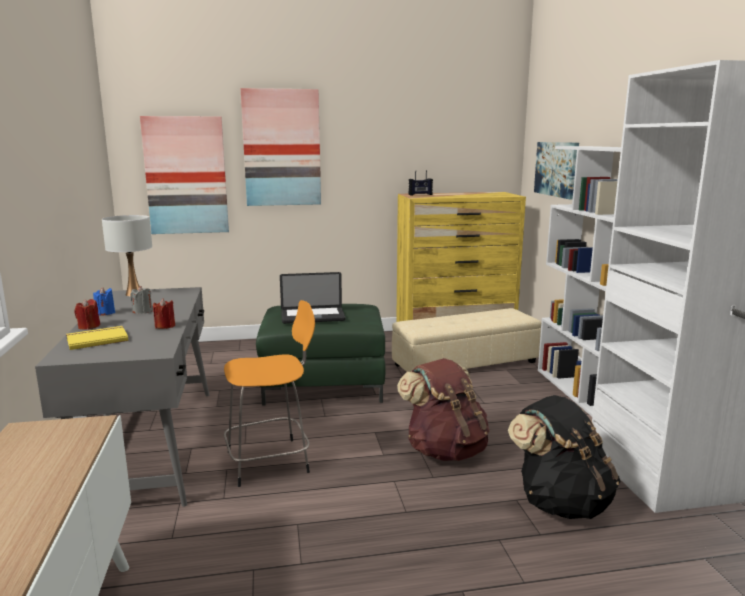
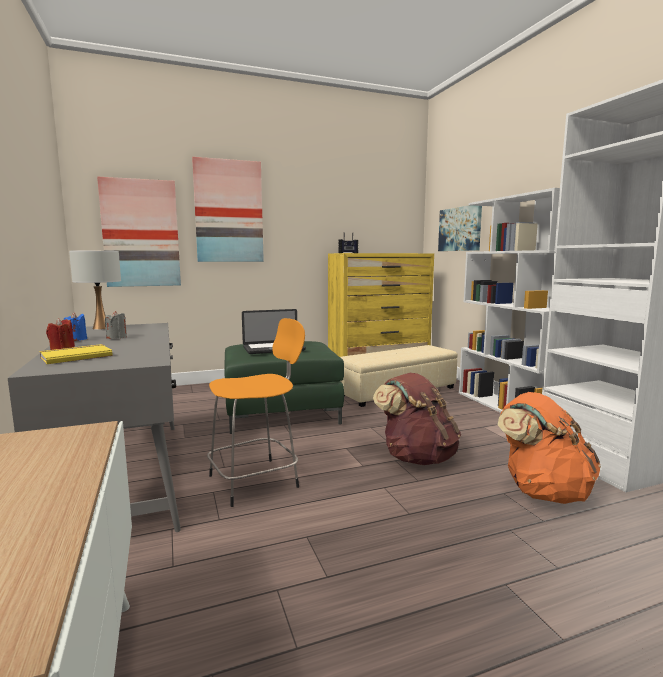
camera: 10 degrees left, 5 degrees down
(165, 326) = (147, 345): red candle -> none
(560, 502) = (542, 491): black backpack -> orange backpack

